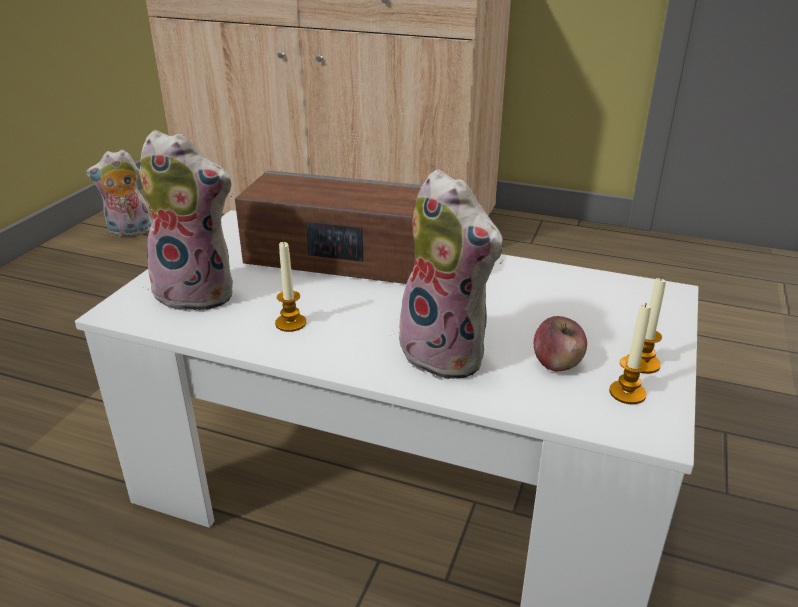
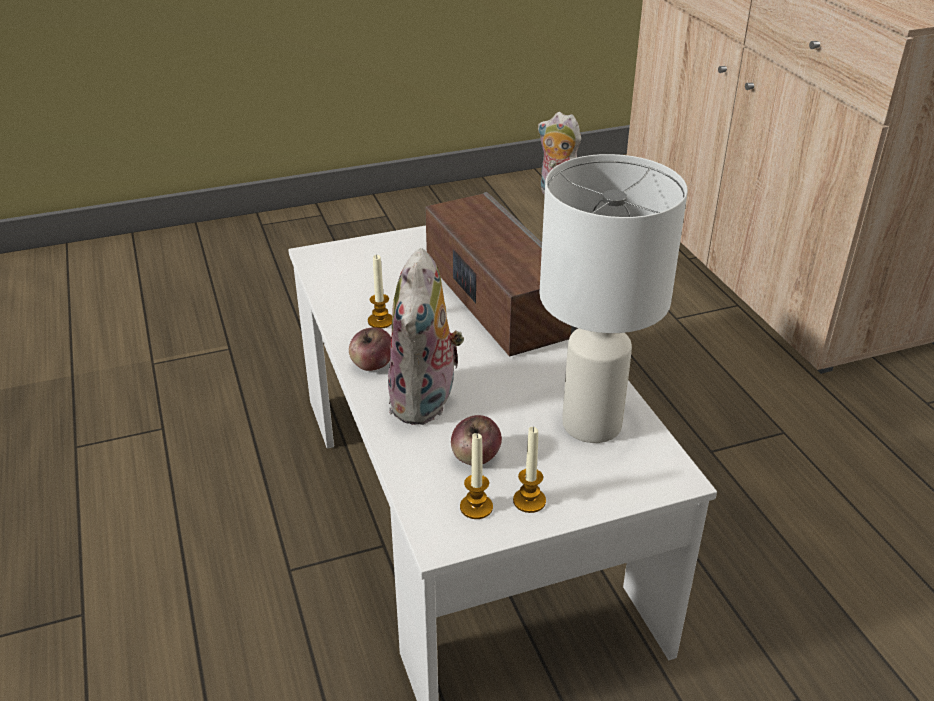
camera: 50 degrees right, 5 degrees up
(200, 292) = (371, 268): plush toy -> none
(351, 357) = (372, 365): none -> apple
(571, 294) = (594, 424): none -> white table lamp

